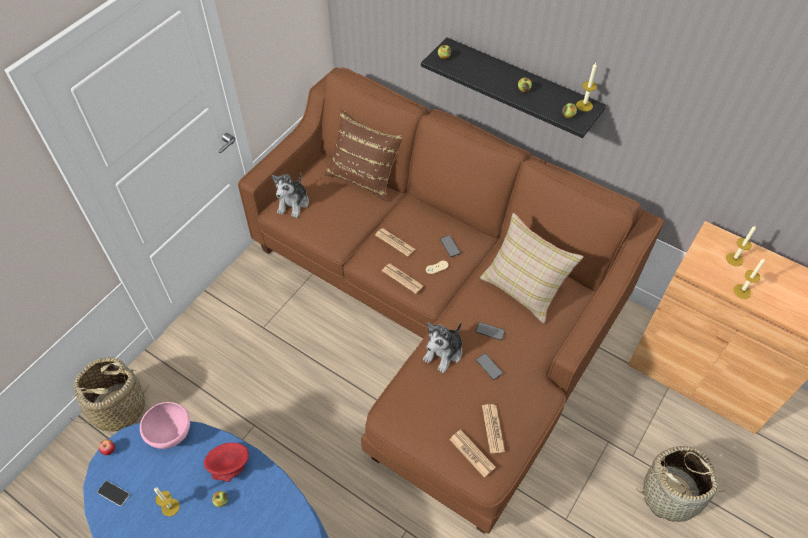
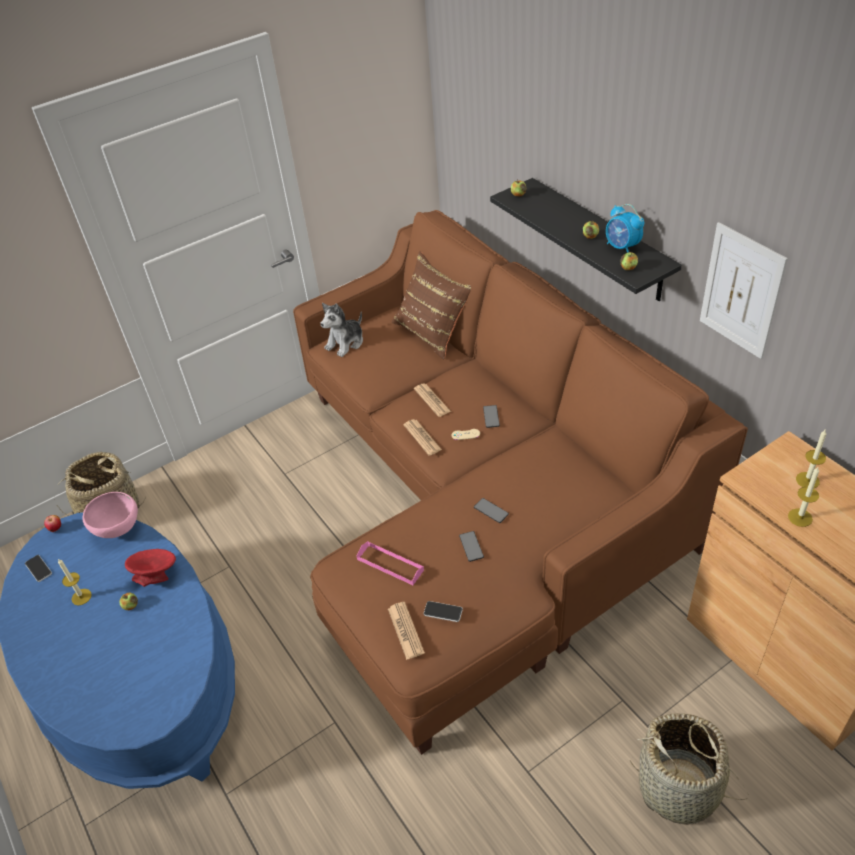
camera: 25 degrees right, 10 degrees down
(433, 400) = (390, 564): none -> pink tray
(444, 353) = (428, 520): plush toy -> none
(493, 428) = (443, 612): newspaper -> phone
(524, 287) = (554, 476): beige pillow -> none
(554, 96) = (622, 247): none -> alarm clock
(584, 105) = (653, 261): candle -> none
(664, 123) = (741, 291): none -> picture

